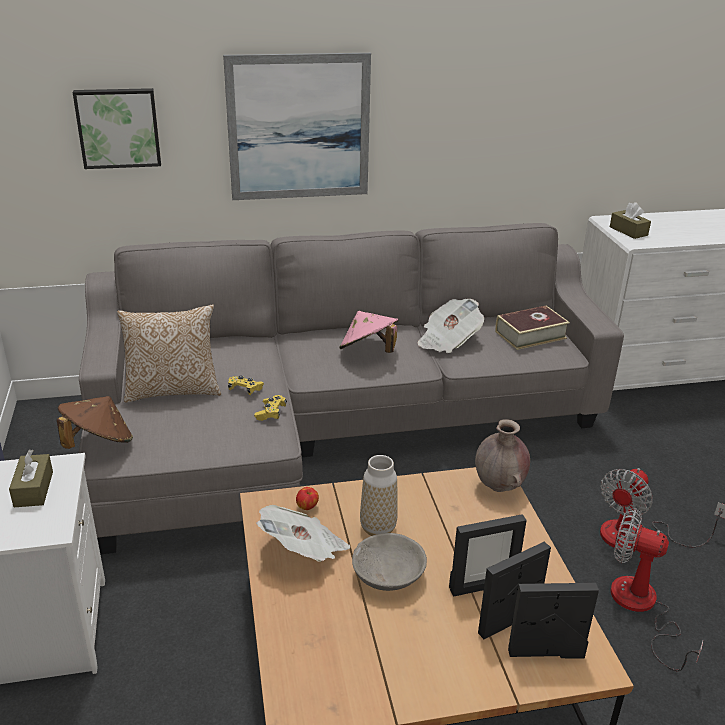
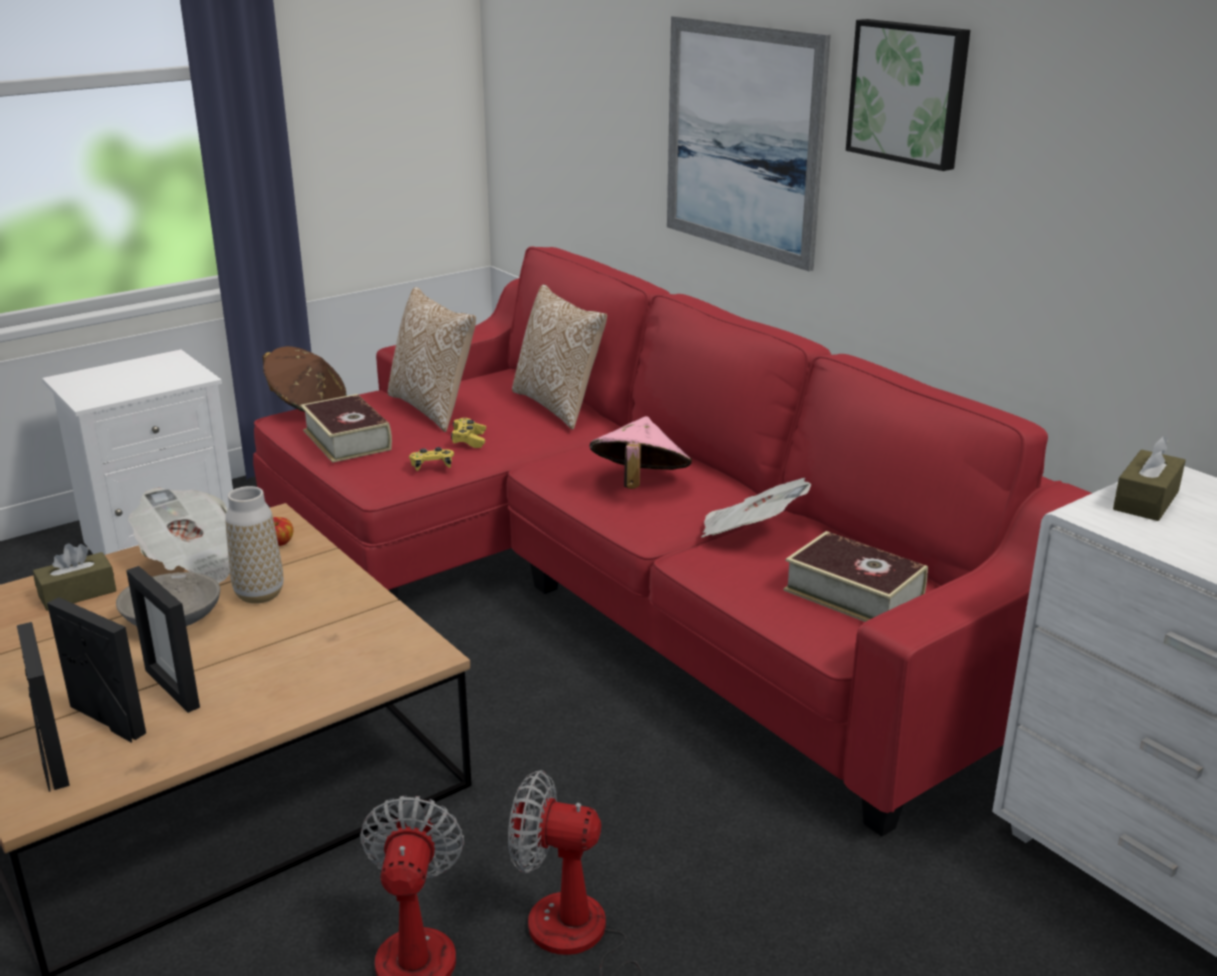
camera: 65 degrees right, 5 degrees down
(33, 489) = (150, 377): brown tissue box -> brown tissue box (77, 593)
(118, 127) = (585, 98): picture -> picture (910, 92)
(187, 437) = (347, 440): none -> book
(226, 345) = (559, 406): none -> pillow
(327, 430) = (613, 588): grey sofa -> red sofa
(499, 487) = (402, 662): brown vase -> none

